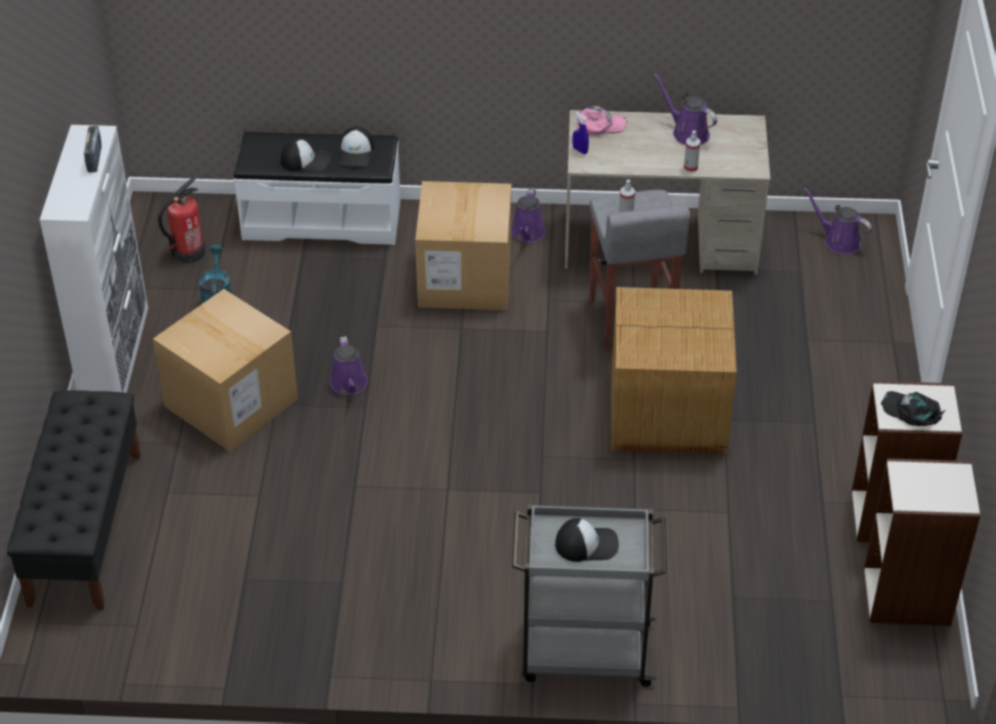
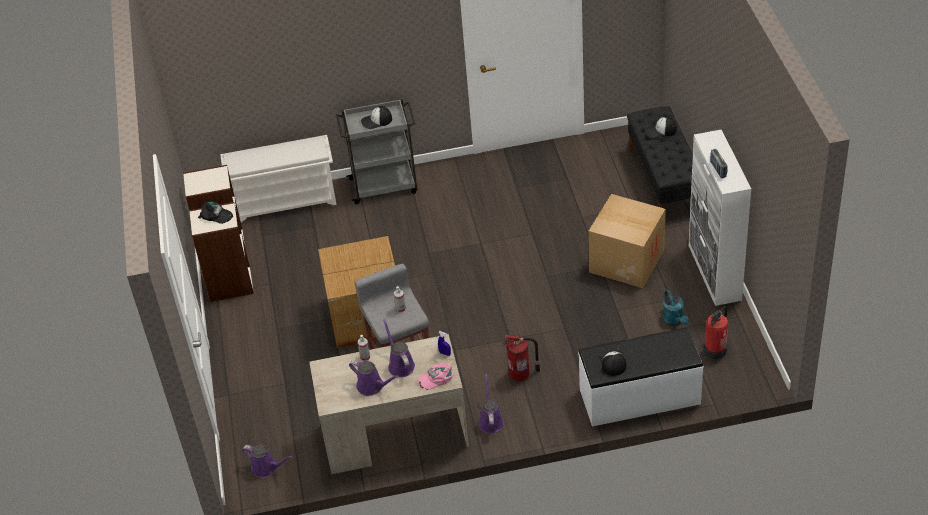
camera: 170 degrees right, 0 degrees up
(306, 160) = (644, 347): cap -> cap (661, 130)
(349, 384) = (563, 287): purple watering can -> purple watering can (400, 365)
(465, 278) = (521, 375): cardboard box -> fire extinguisher
(782, 665) = (286, 202): none -> white shoe rack

